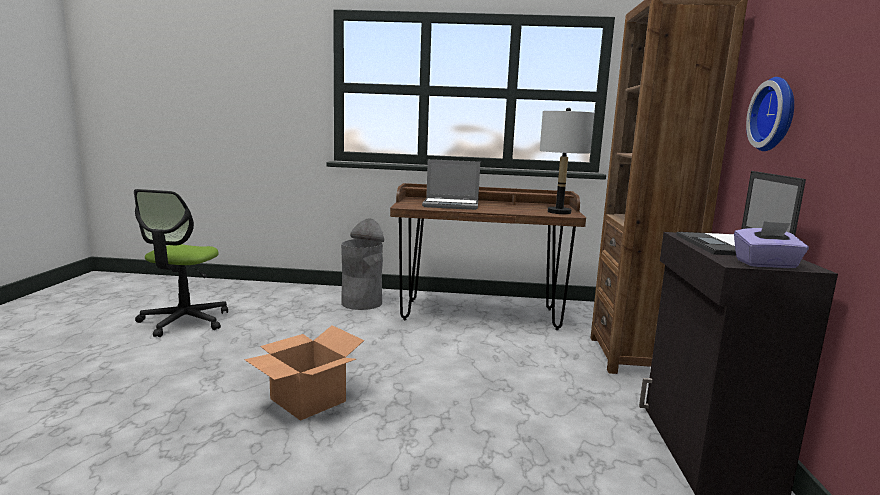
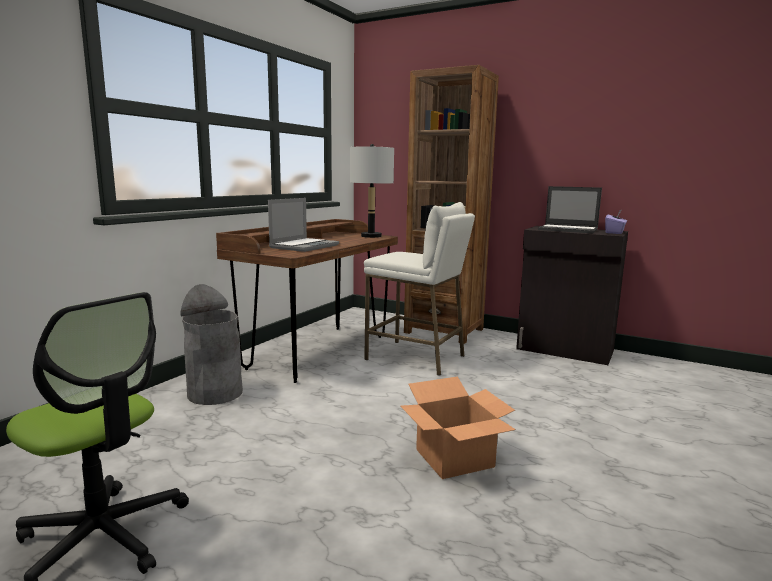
camera: 65 degrees left, 0 degrees up
(522, 354) = (416, 357): none -> white stool
(776, 114) = (541, 153): wall clock -> none

